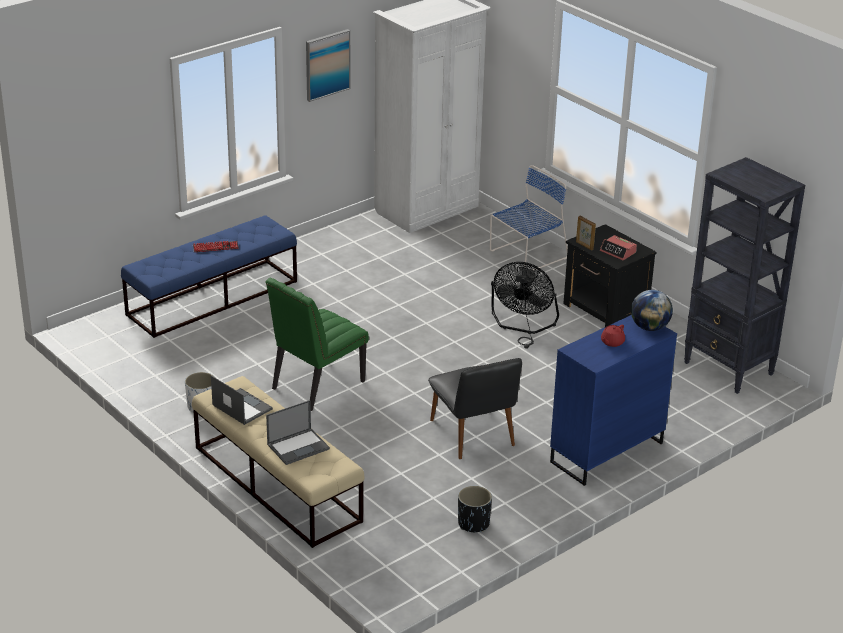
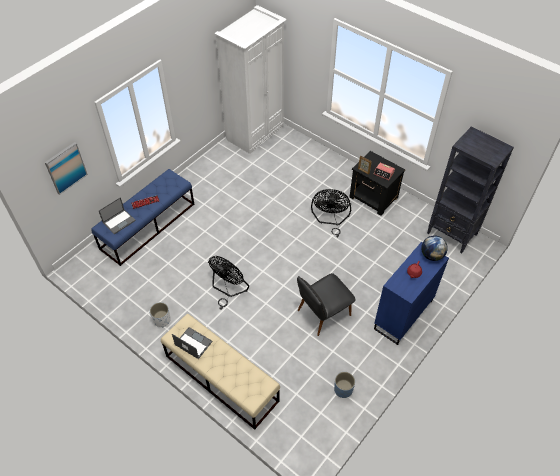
camera: 10 degrees left, 20 degrees up
(298, 446) = (236, 372): laptop -> laptop (119, 221)
(318, 384) = (226, 288): green chair -> black fan
(327, 64) = (191, 71): picture -> picture (66, 168)
(472, 433) = (324, 312): black chair -> black chair turned 90 degrees clockwise
(473, 524) = (343, 389): black planter -> blue planter
(526, 255) = (319, 161): blue chair -> none

